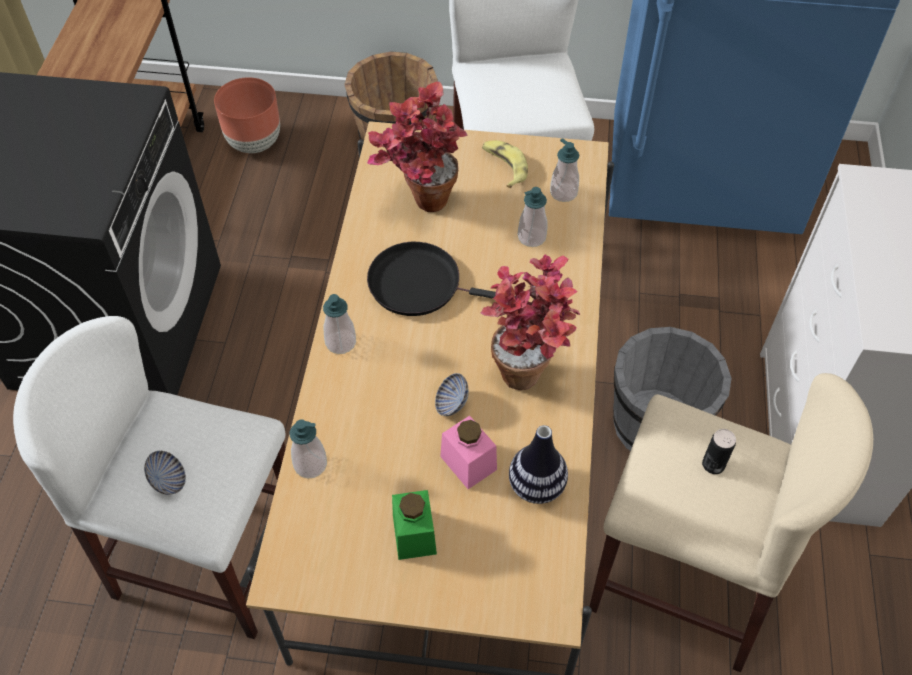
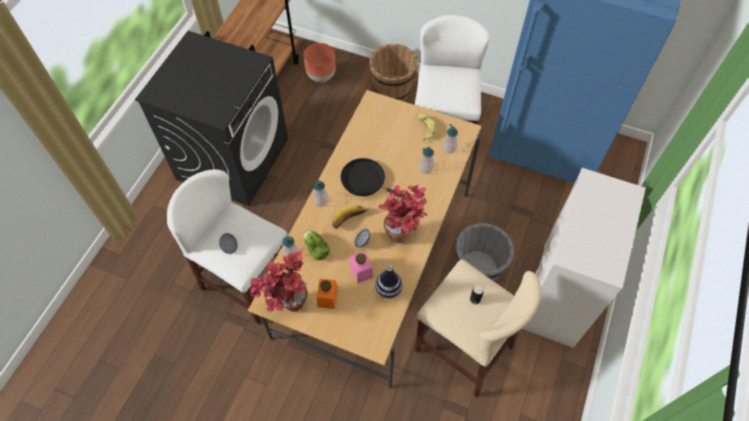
camera: 15 degrees right, 5 degrees up
(358, 437) = (316, 247): none -> lettuce
(414, 534) = (327, 297): green jar -> orange jar
(415, 368) = (351, 221): none -> banana
(418, 204) = (377, 139): potted plant -> potted plant (286, 303)

